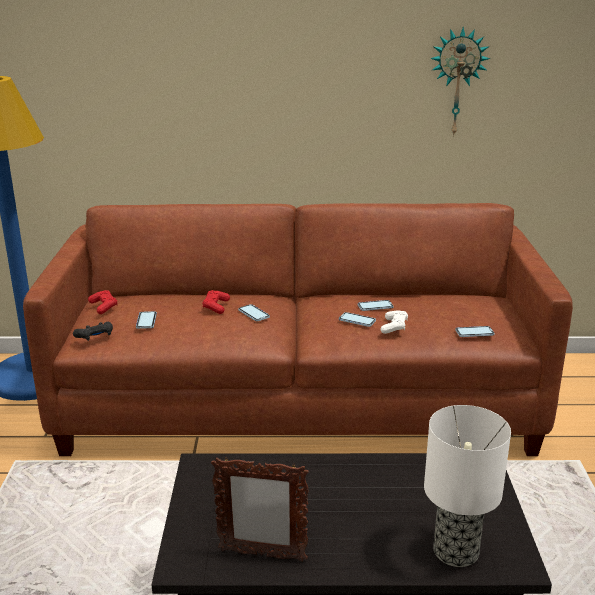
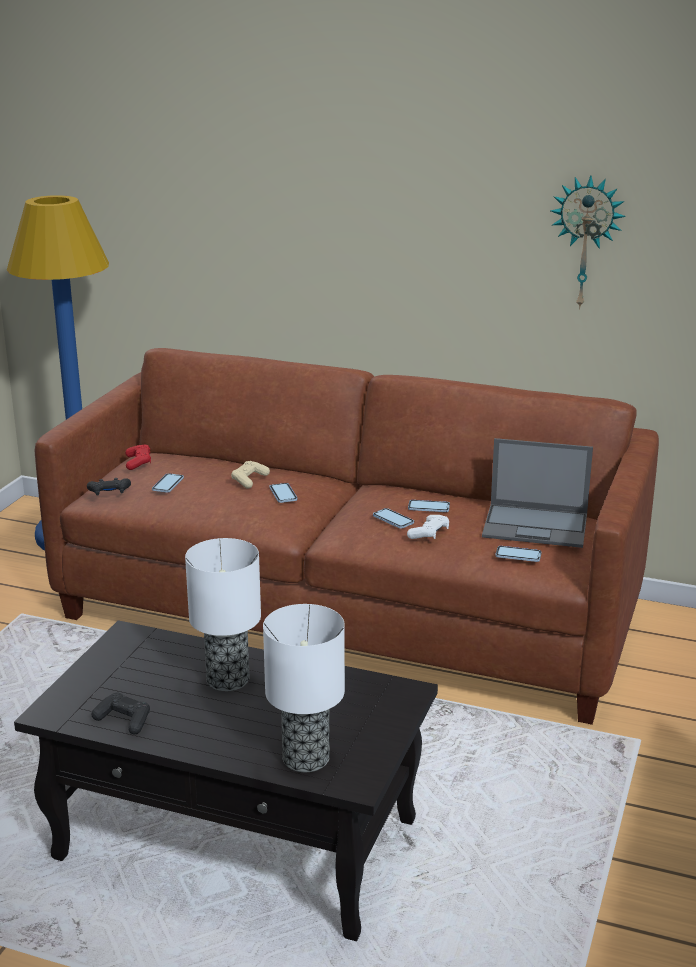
camera: 20 degrees right, 0 degrees up
(216, 306) = (249, 480): red game controller -> beige game controller
(261, 555) = (124, 720): picture frame -> black game controller
(325, 490) = (227, 680): none -> table lamp
(467, 308) = (536, 526): none -> laptop

